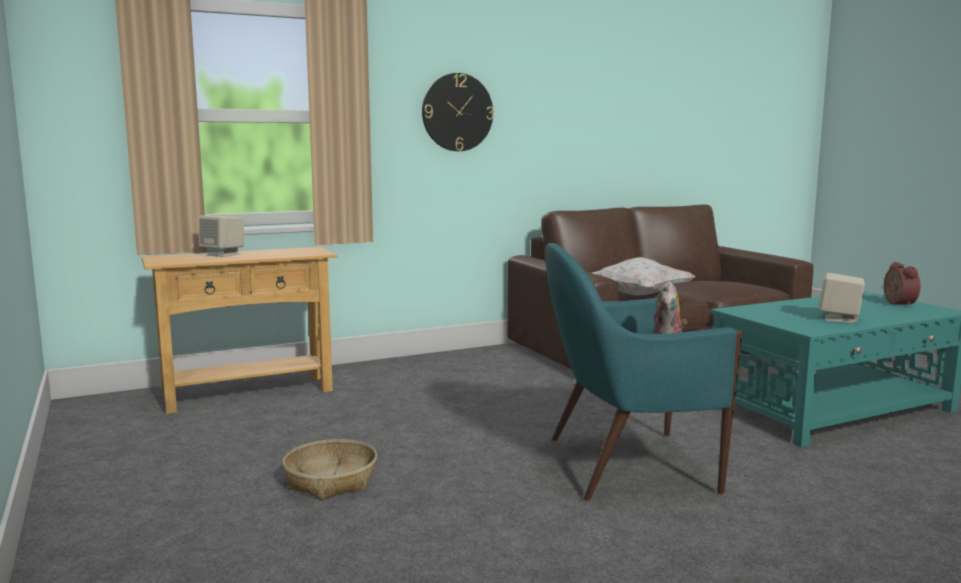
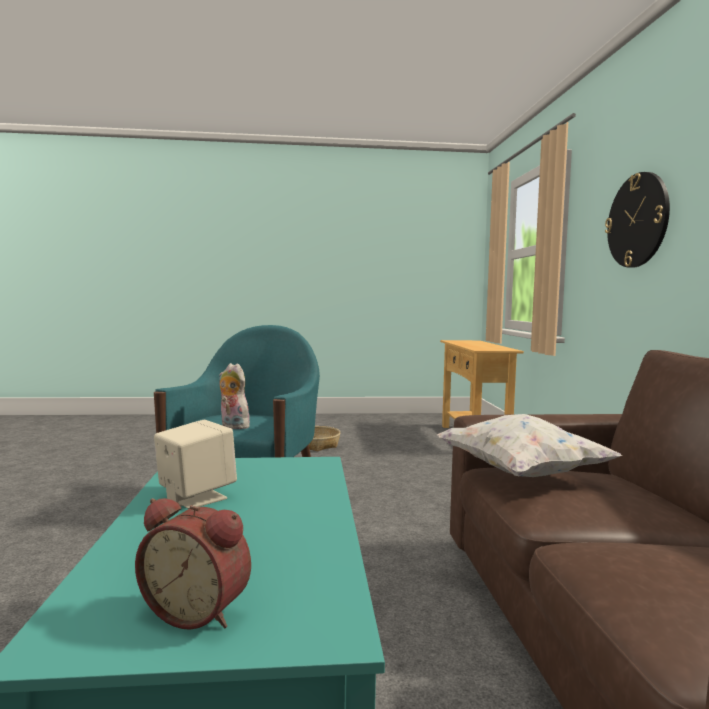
camera: 110 degrees right, 5 degrees down
(223, 254) = (480, 343): beige speaker -> none

